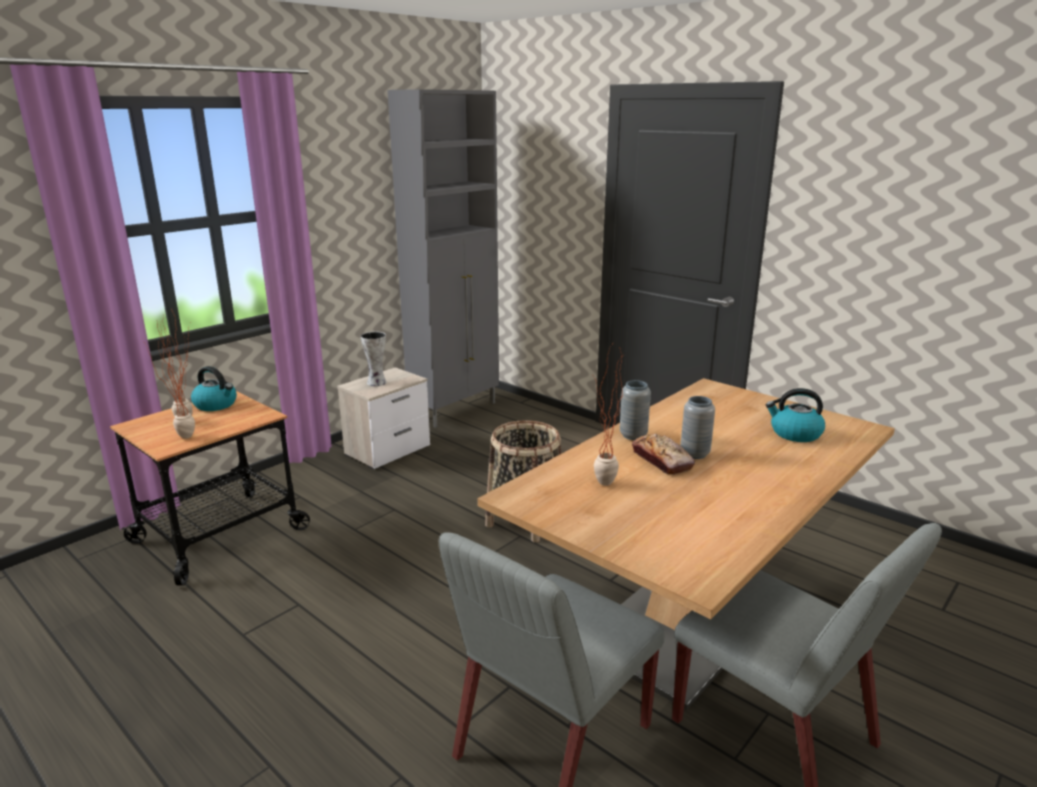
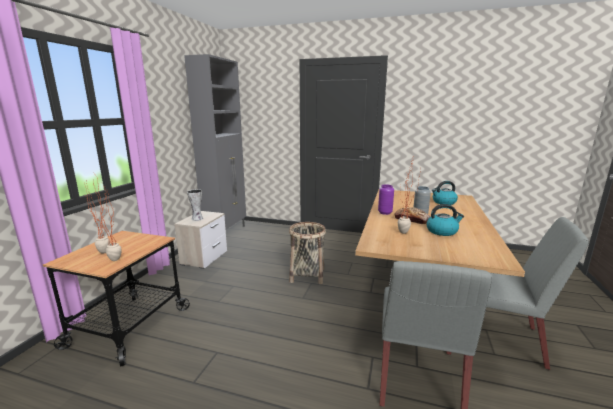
camera: 25 degrees left, 5 degrees down
(216, 405) = (118, 239): kettle -> kettle (442, 231)
(633, 435) = (385, 213): grey vase -> purple vase

